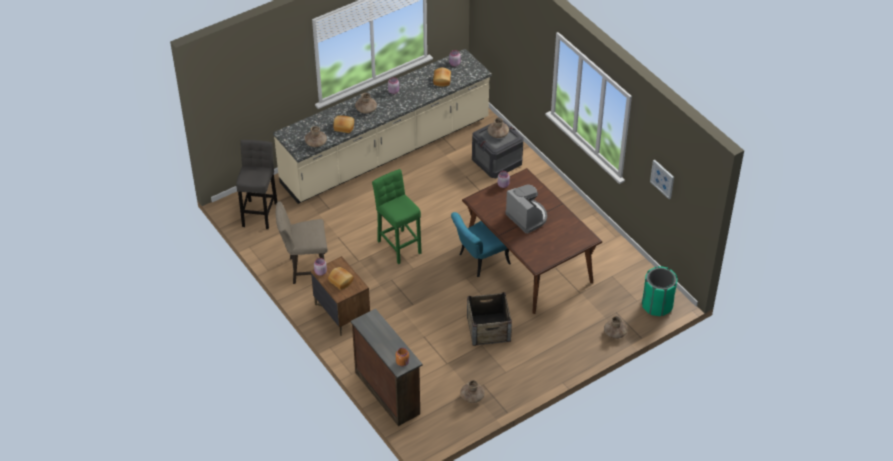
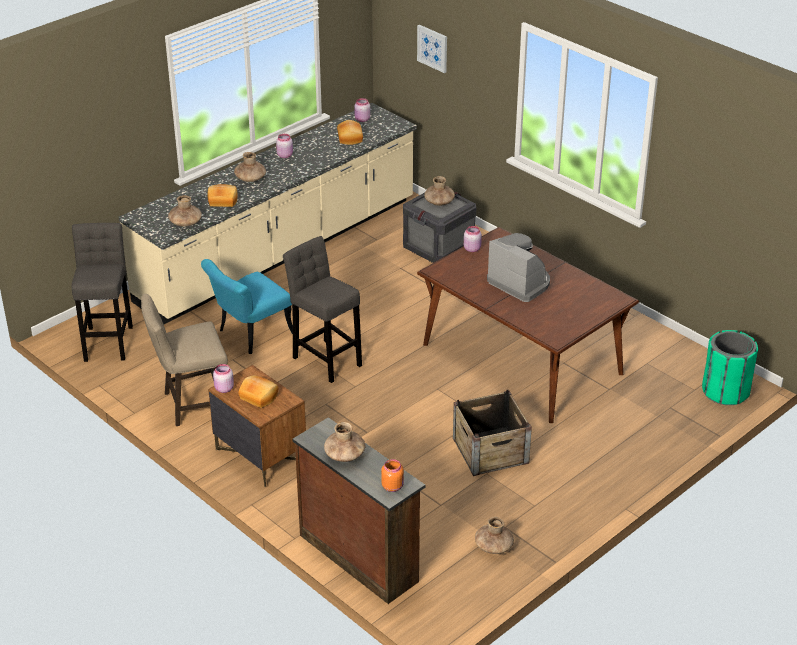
camera: 10 degrees left, 10 degrees down
(398, 245) = (325, 359): green stool -> grey stool
(479, 261) = (450, 366): turquoise chair -> turquoise chair (250, 335)
(615, 333) = (679, 434): brown vase -> brown vase (345, 455)
(662, 179) = (717, 194): picture -> picture (432, 48)

